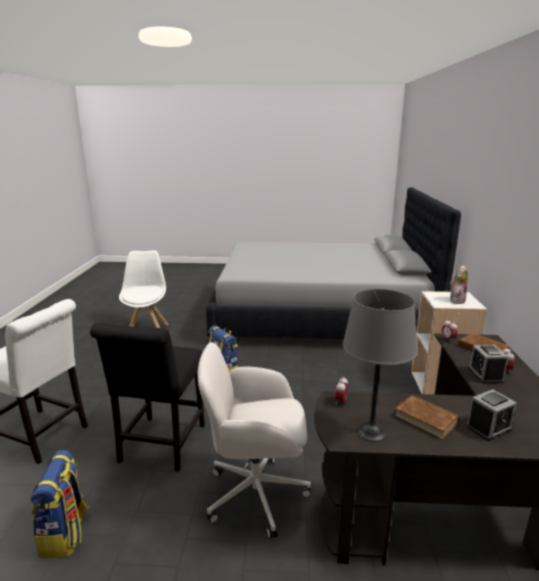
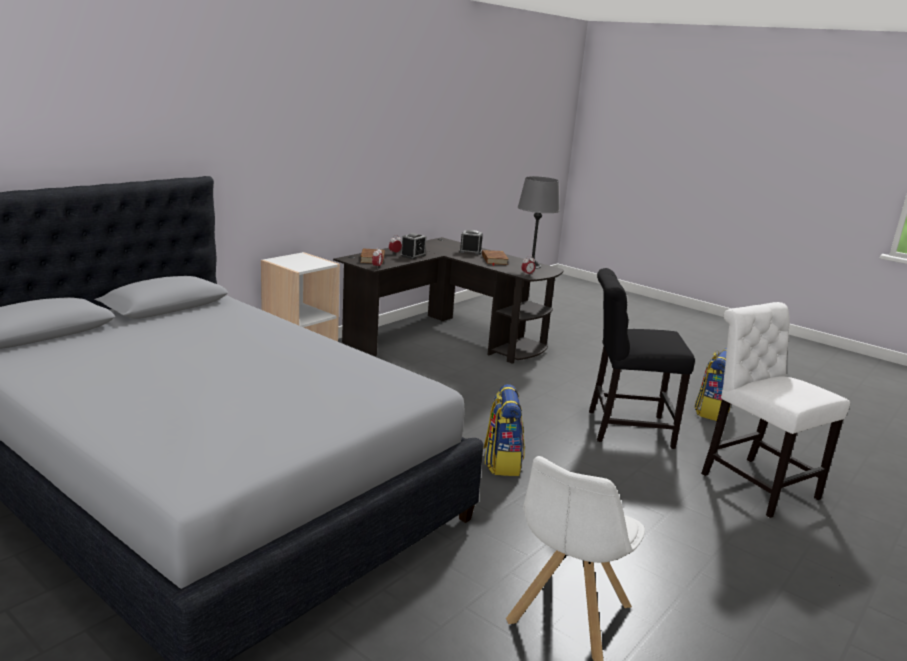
camera: 145 degrees left, 0 degrees up
(160, 446) = (624, 428): black chair -> black chair turned 135 degrees counterclockwise
(256, 494) = (565, 379): white office chair -> none
(456, 300) = (301, 260): plush toy -> none

